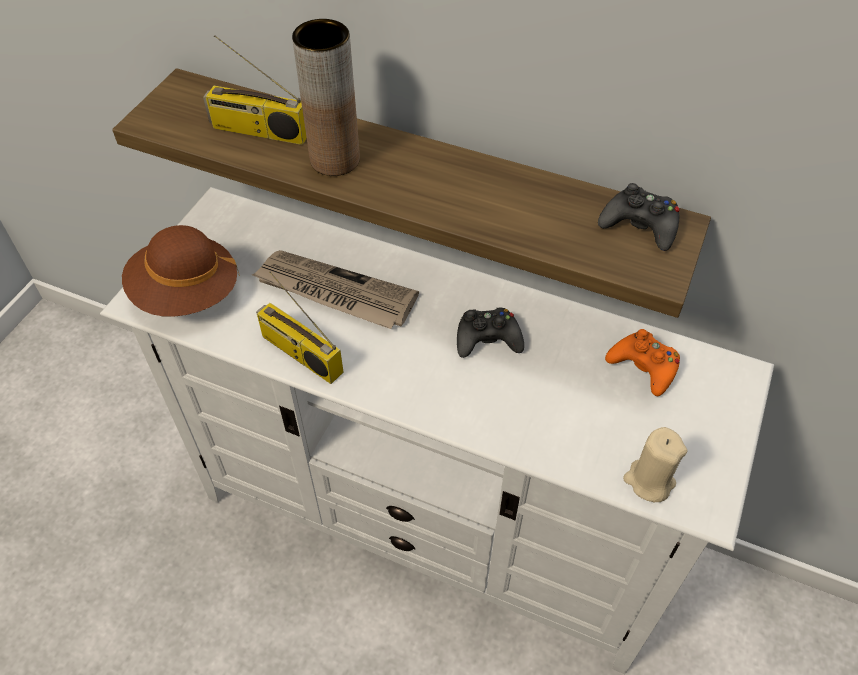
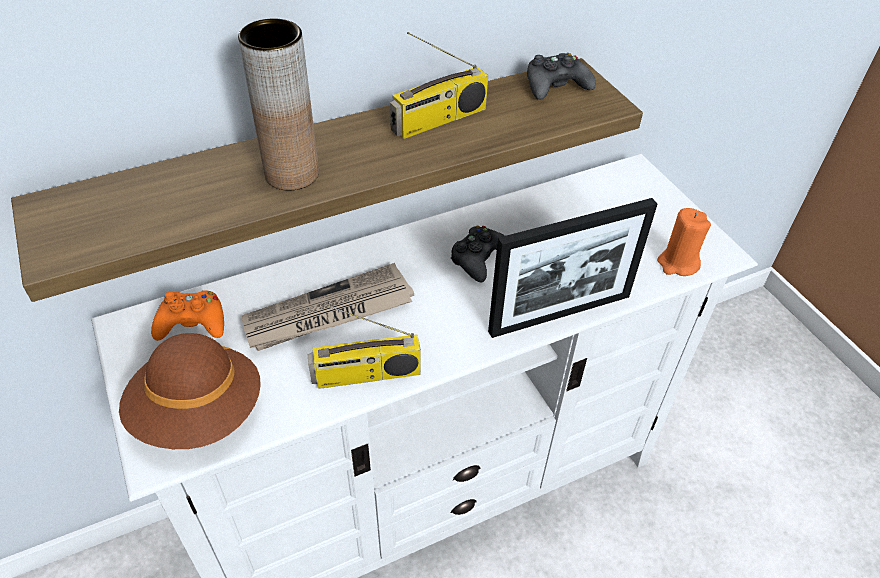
camera: 50 degrees left, 5 degrees down
(258, 131) = (188, 195): radio -> radio (439, 120)
(486, 431) = (560, 314): none -> picture frame
(644, 367) = (586, 204): orange game controller -> orange game controller (192, 323)
(649, 481) = (677, 263): beige candle -> orange candle

